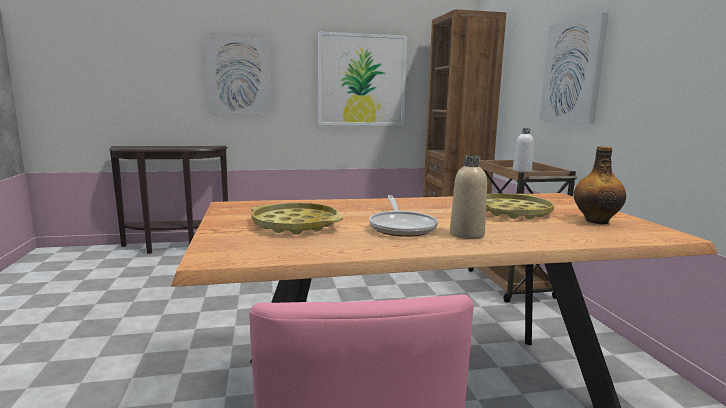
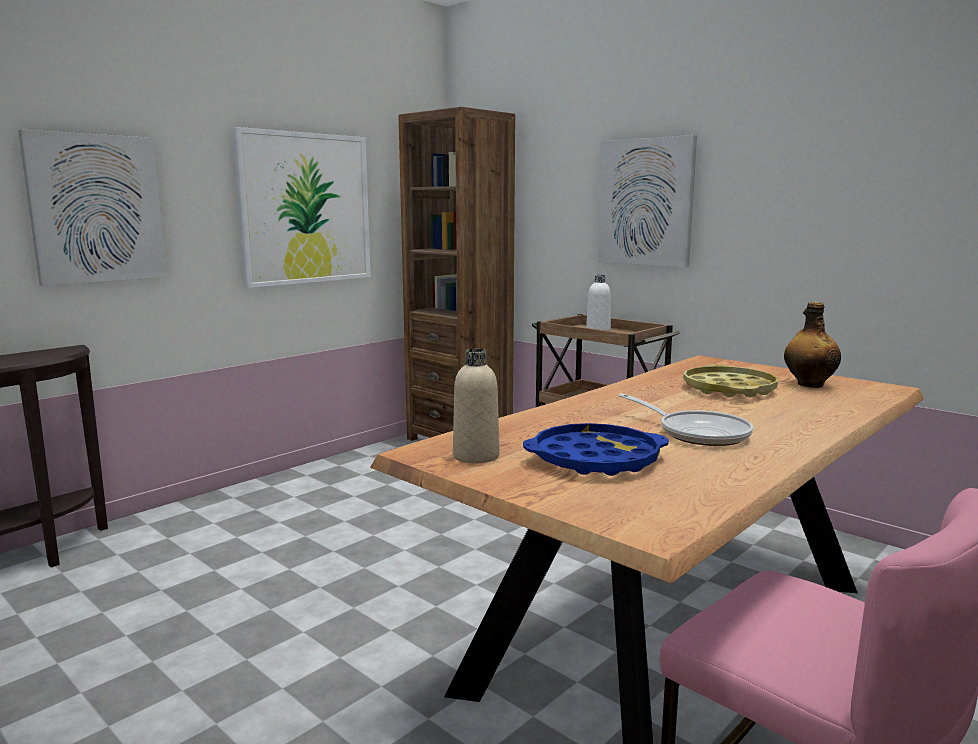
camera: 35 degrees left, 0 degrees up
(296, 225) = (595, 459): yellow tray -> blue tray
(467, 234) = (769, 426): beige bottle -> beige bottle (476, 456)

